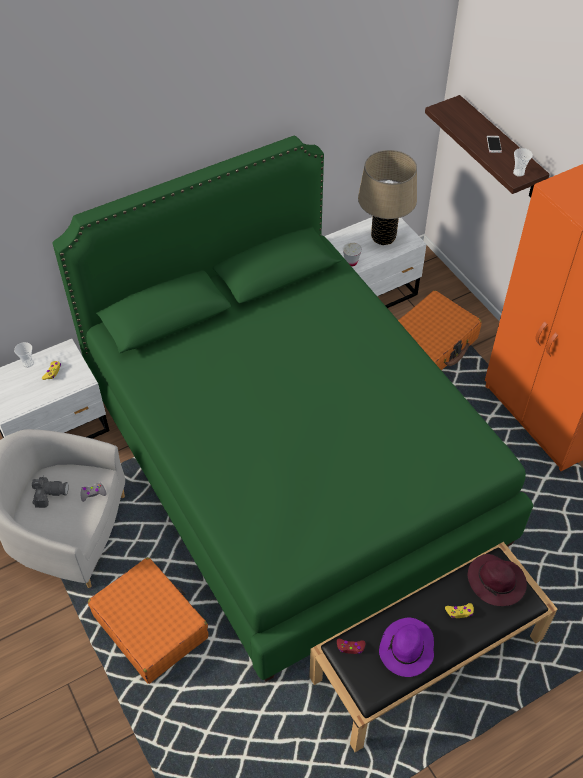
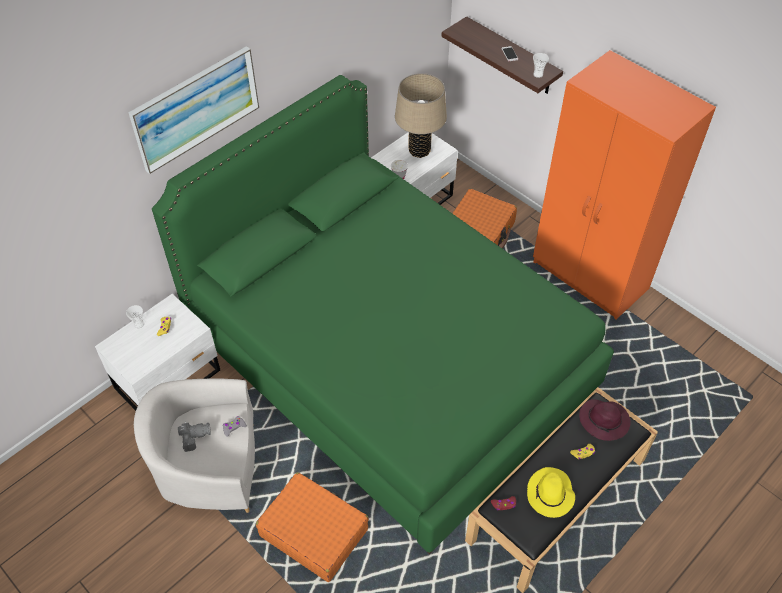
camera: 15 degrees left, 0 degrees up
(114, 143) = (196, 108): none -> picture
(406, 649) = (550, 494): purple hat -> yellow hat

